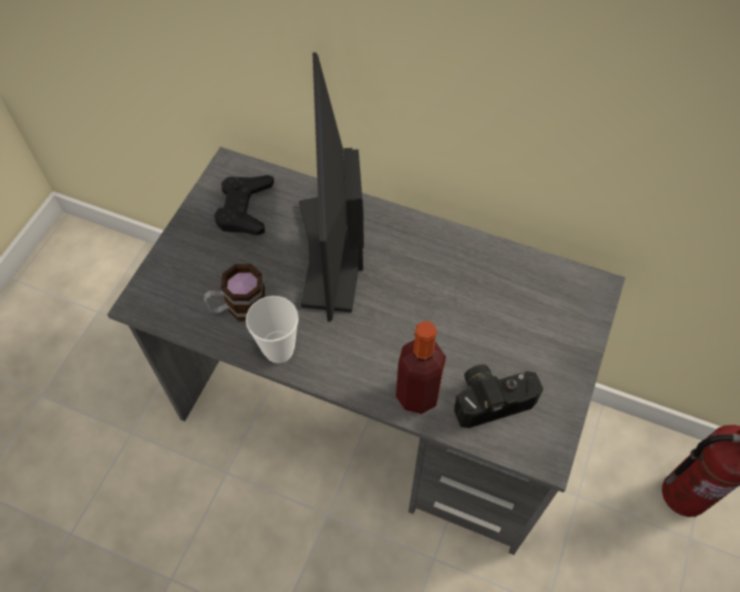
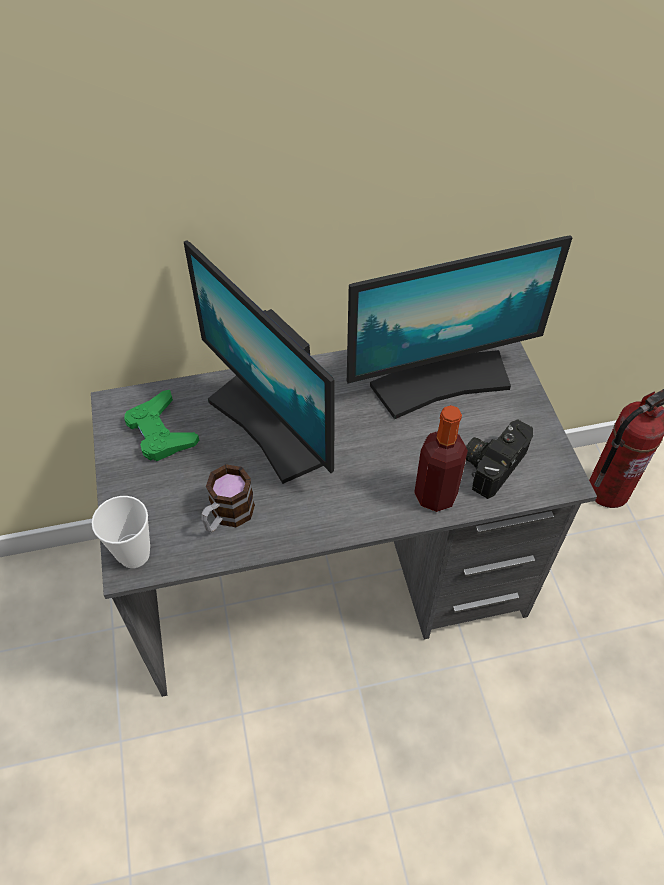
camera: 35 degrees left, 5 degrees down
(244, 209) = (161, 432): black game controller -> green game controller
(279, 350) = (293, 529): cup -> cup (134, 554)
(509, 296) = (440, 381): none -> monitor

